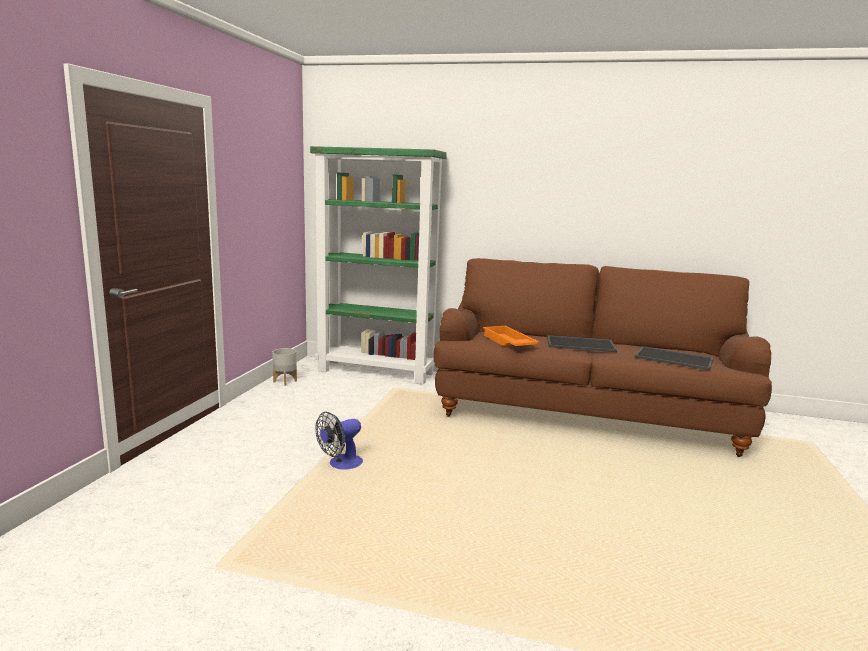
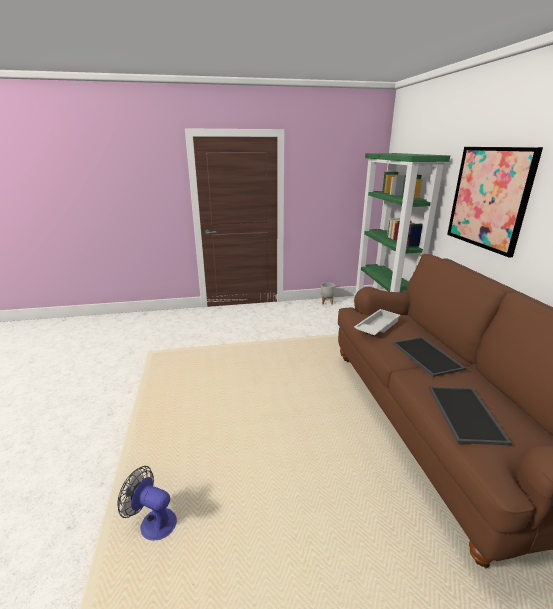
camera: 65 degrees right, 10 degrees up
(340, 464) = (249, 348): fan -> fan (153, 522)
(508, 342) = (376, 326): orange tray -> white tray
(512, 193) = (488, 198): none -> picture

